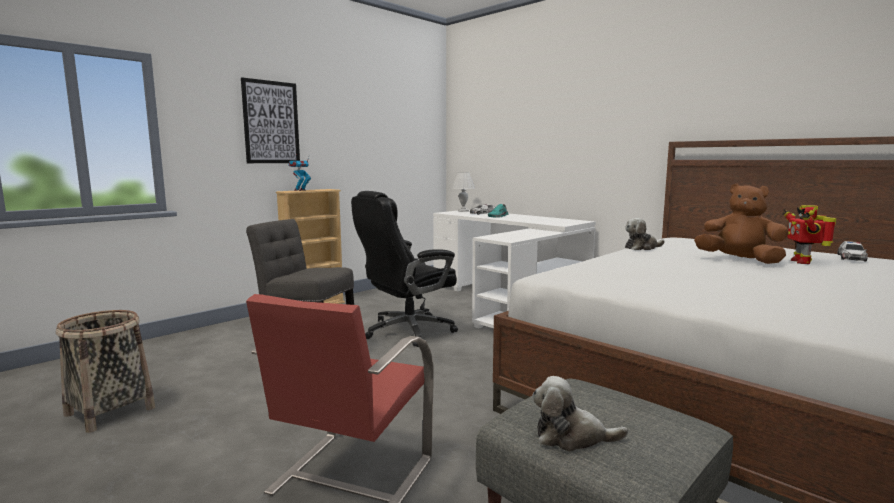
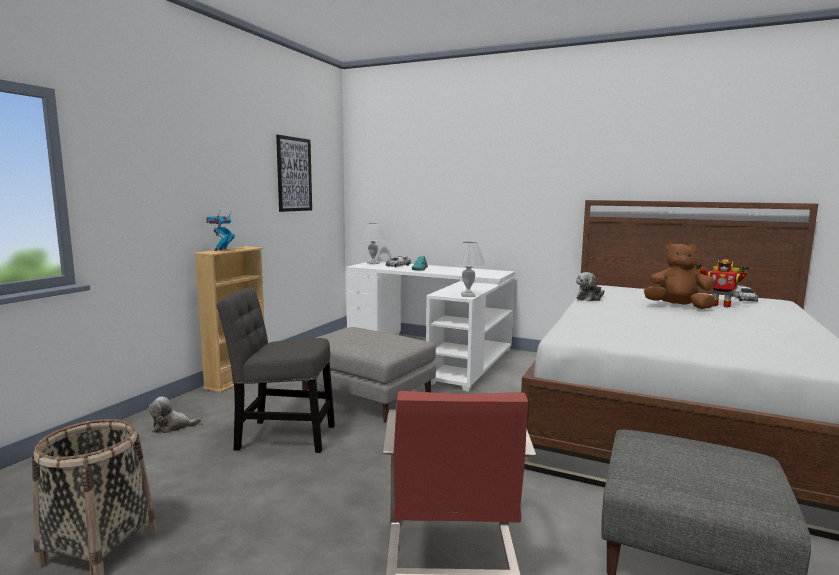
camera: 20 degrees left, 0 degrees up
(271, 122) = (186, 172): picture -> picture (294, 174)
(407, 331) = (365, 396): black office chair -> grey ottoman
(512, 239) = (467, 295): none -> white table lamp
(571, 437) = (689, 484): plush toy -> plush toy (172, 427)
(802, 262) = (720, 305): toy robot -> toy robot turned 45 degrees counterclockwise

